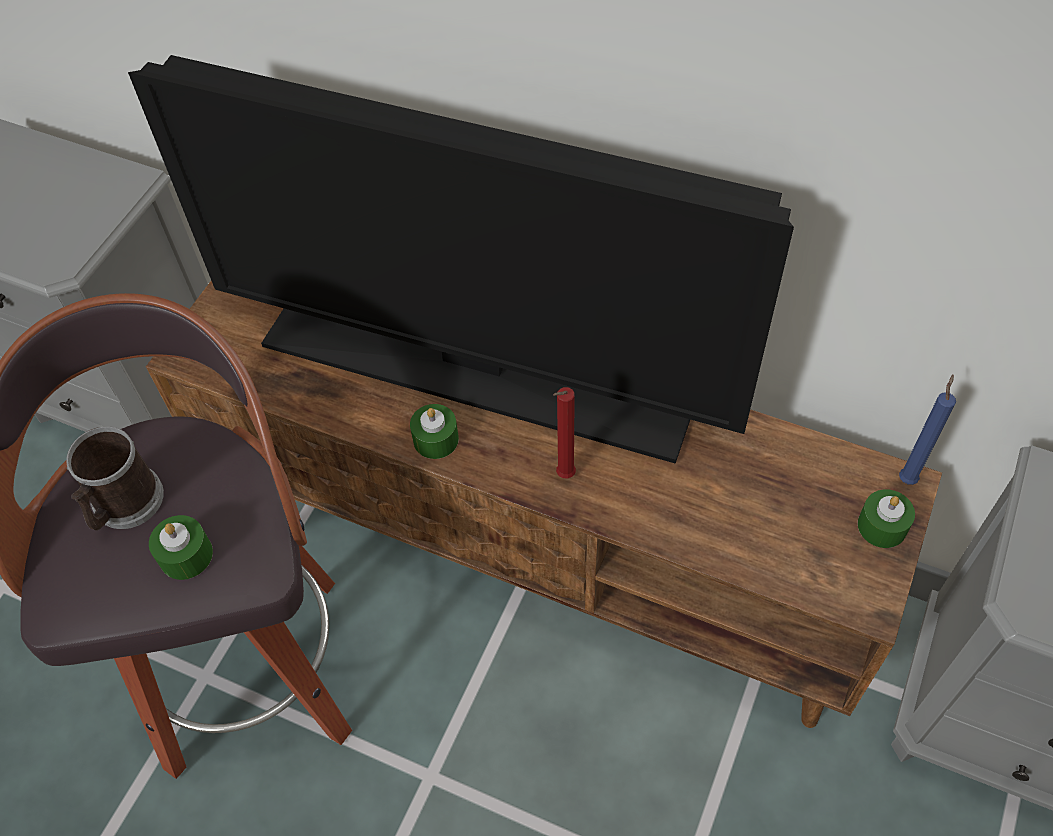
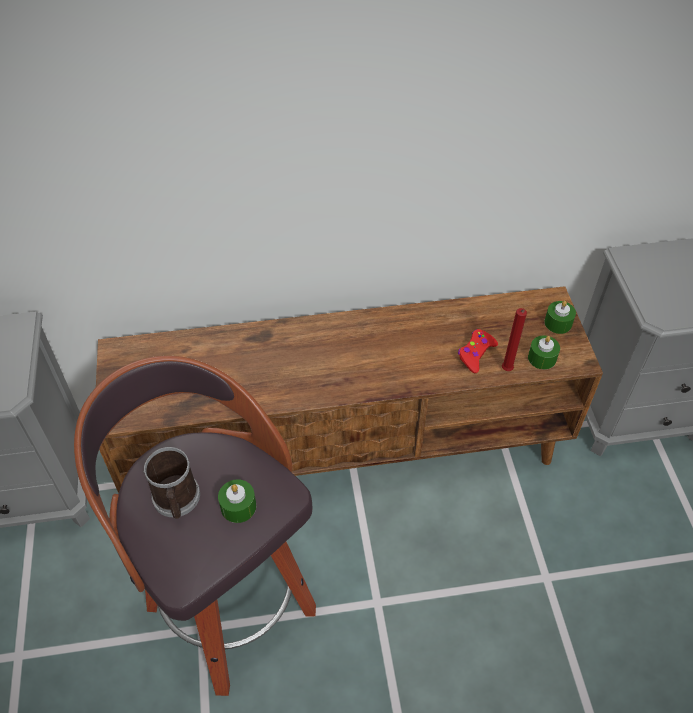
camera: 35 degrees left, 5 degrees down
(436, 439) = (306, 390): green candle -> green candle (542, 358)
(477, 373) = (301, 346): television -> none
(563, 476) = (389, 375): red candle -> red candle (506, 371)
(713, 509) = (475, 354): none -> red game controller
(907, 477) = (552, 295): blue candle -> none

